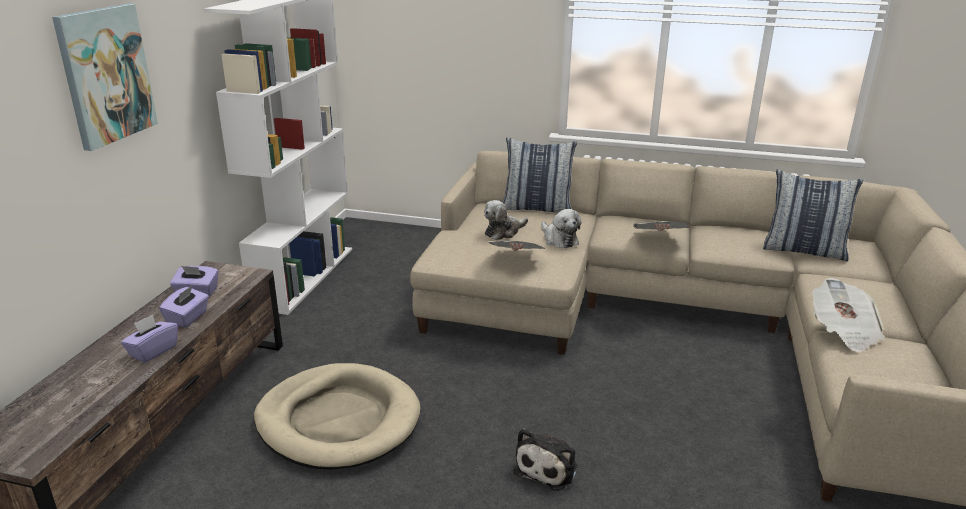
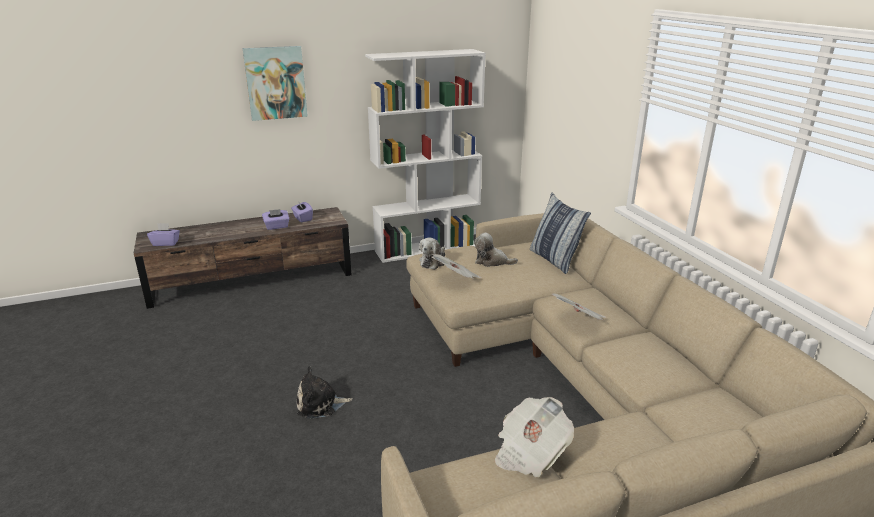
camera: 55 degrees right, 0 degrees up
(153, 351) = (241, 232): purple tissue box -> purple tissue box (166, 243)
(338, 421) = (301, 319): beige dog bed -> none
(559, 240) = (514, 283): plush toy -> plush toy (433, 262)
(804, 250) = (685, 398): pillow -> none

